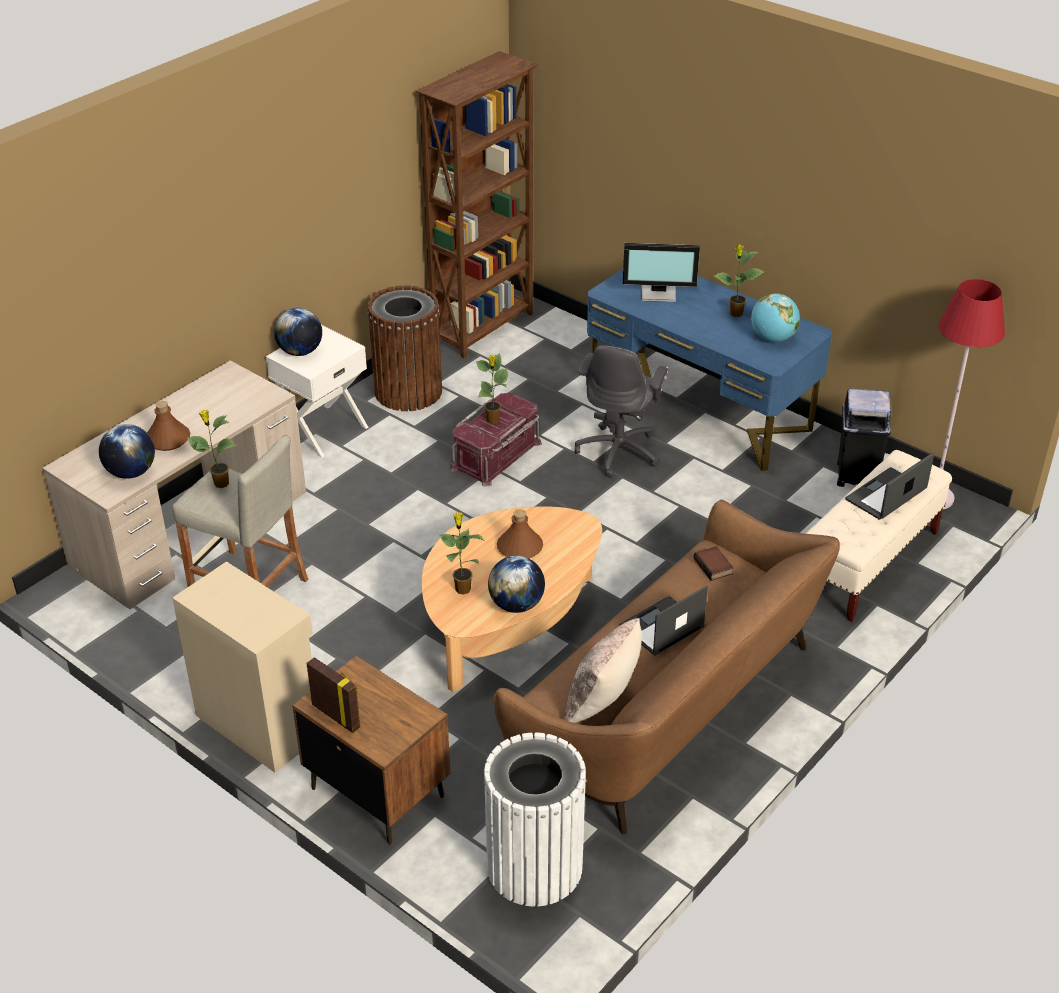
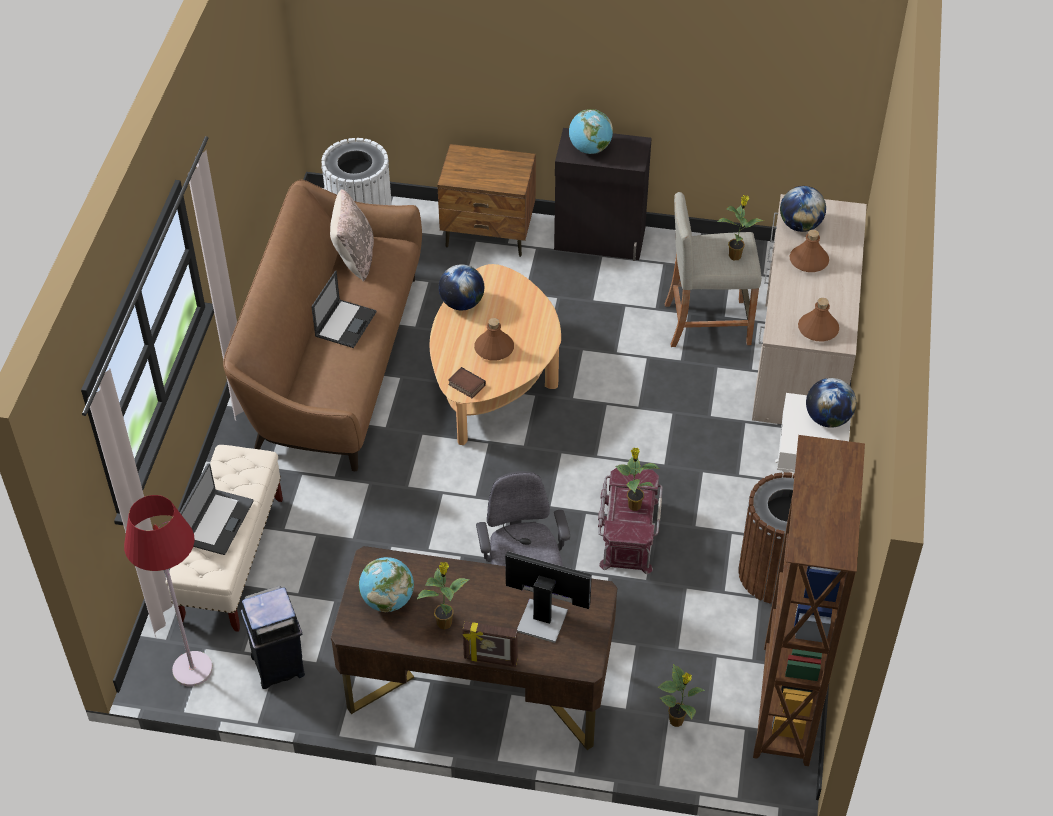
camera: 150 degrees right, 10 degrees up
(235, 387) = (818, 329): none -> brown bottle
(255, 612) = (590, 149): none -> globe
(259, 723) = (600, 240): beige cabinet -> black cabinet
(336, 715) = (503, 158): picture frame -> picture frame (490, 660)
(462, 588) = (510, 299): potted plant -> potted plant (677, 721)
(659, 293) = (542, 619): monitor -> monitor turned 45 degrees clockwise
(699, 409) = (478, 687): blue desk -> brown desk
(714, 567) = (332, 389): book -> book (465, 385)

